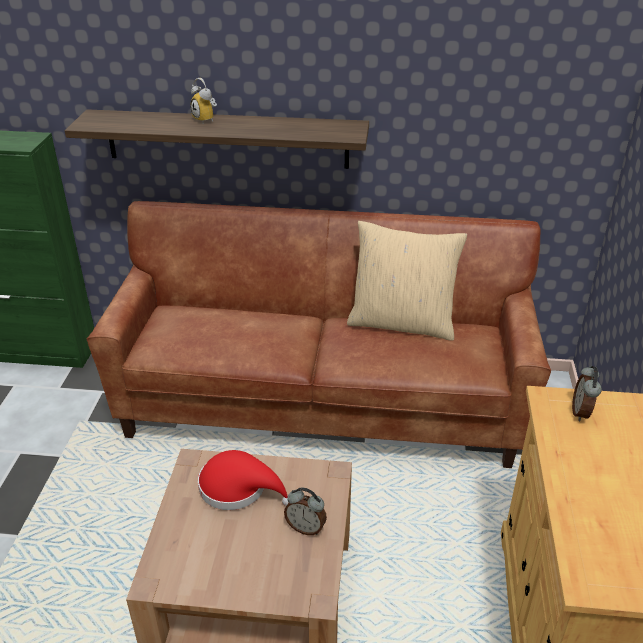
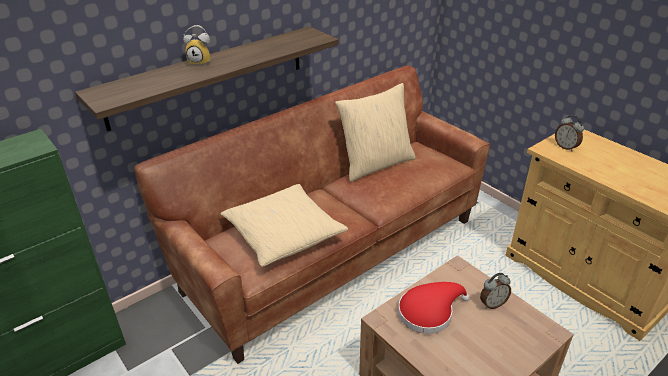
camera: 45 degrees left, 0 degrees up
(215, 334) = (283, 233): none -> beige pillow

